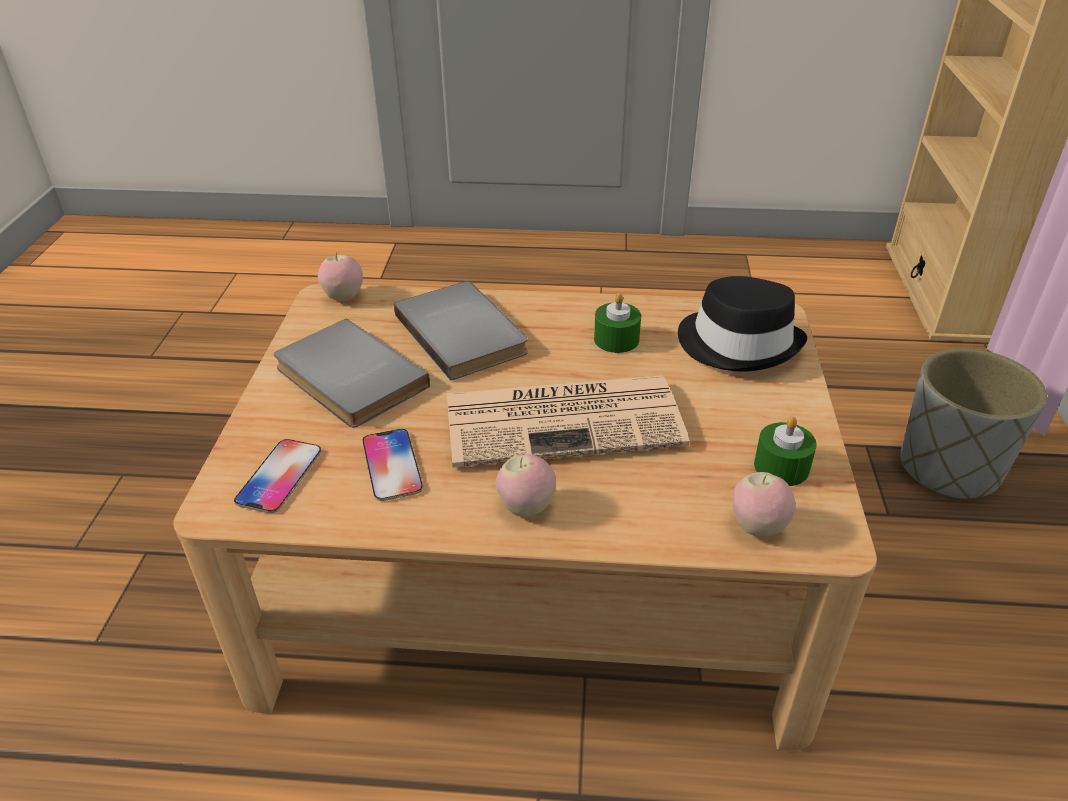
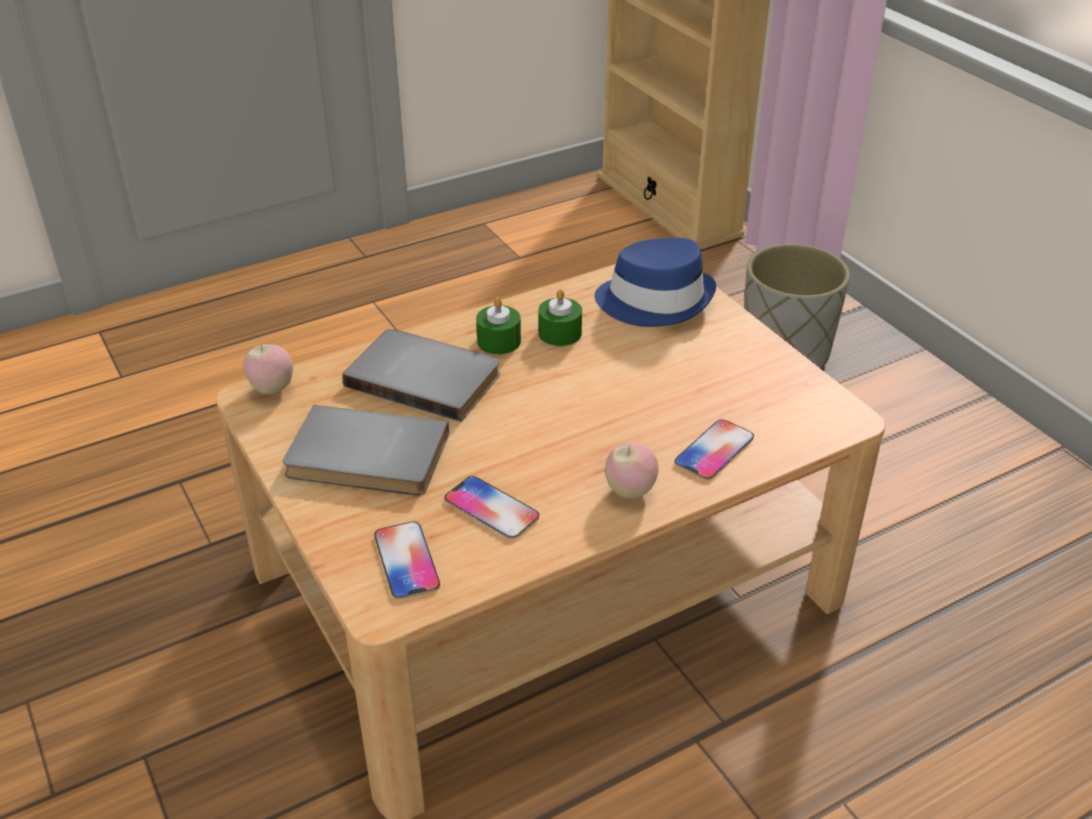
camera: 35 degrees left, 0 degrees up
(566, 420) = (589, 413): newspaper -> none
(648, 508) = (714, 451): none -> phone
(739, 343) = (655, 300): black hat -> blue hat
(757, 527) = (795, 430): apple -> none
(781, 467) = (772, 382): green candle -> green candle (499, 341)

